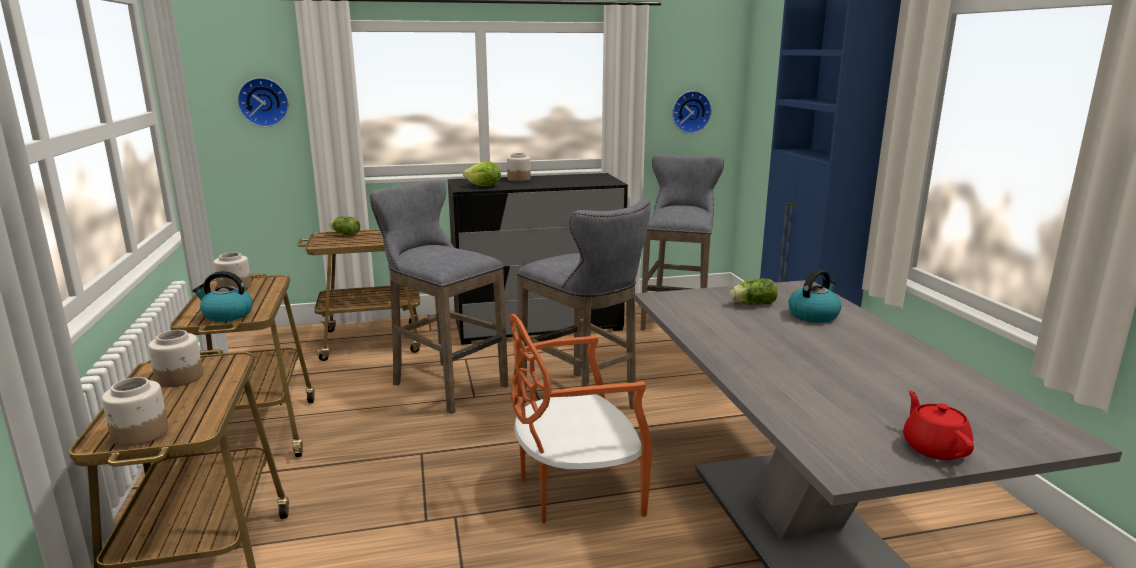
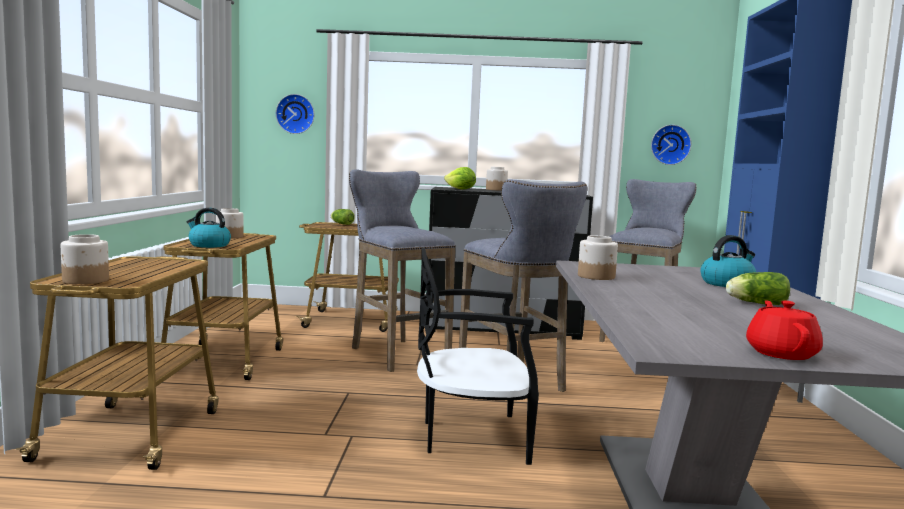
camera: 15 degrees right, 10 degrees down
(180, 378) = (143, 265): jar -> jar (596, 276)
(575, 491) = (471, 437): orange chair -> black chair
(751, 304) = (667, 273): lettuce -> lettuce (755, 303)

